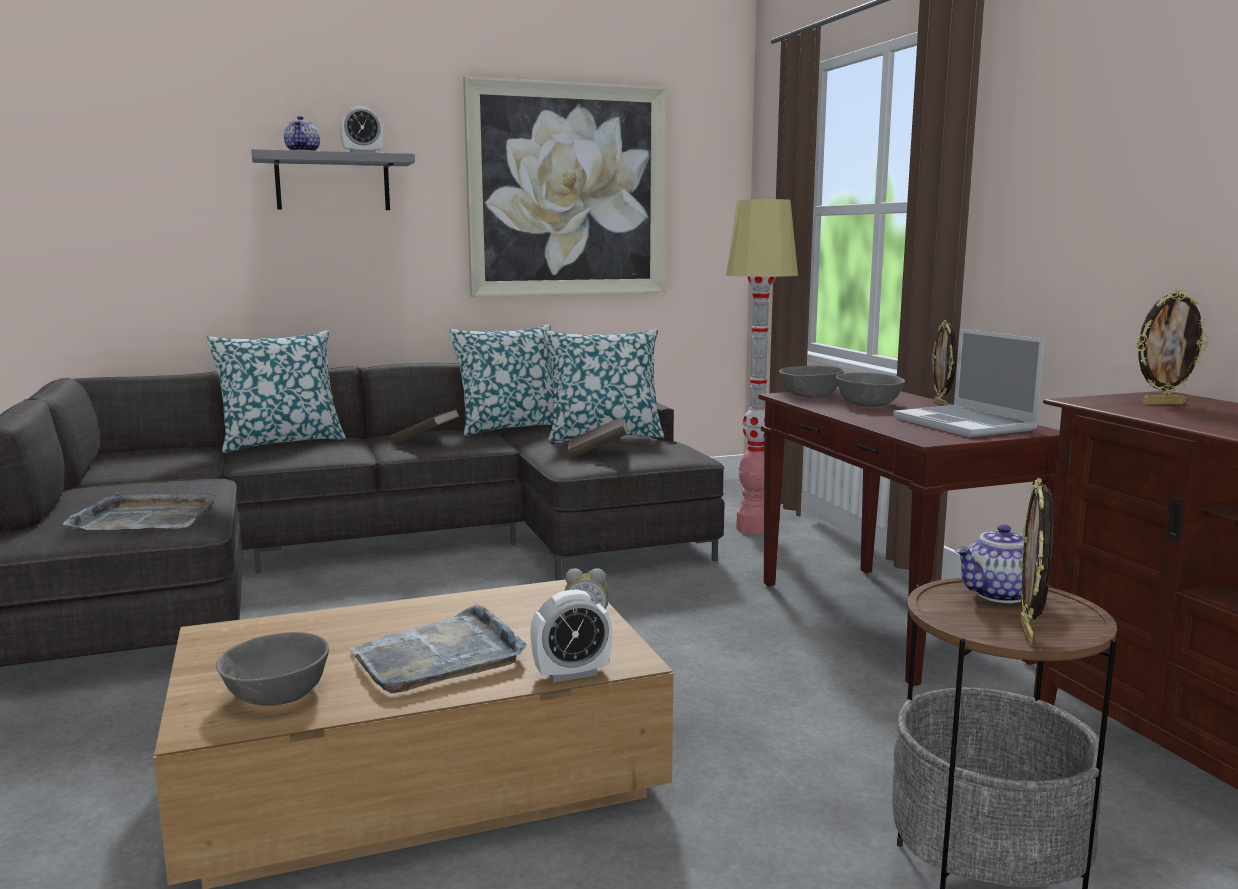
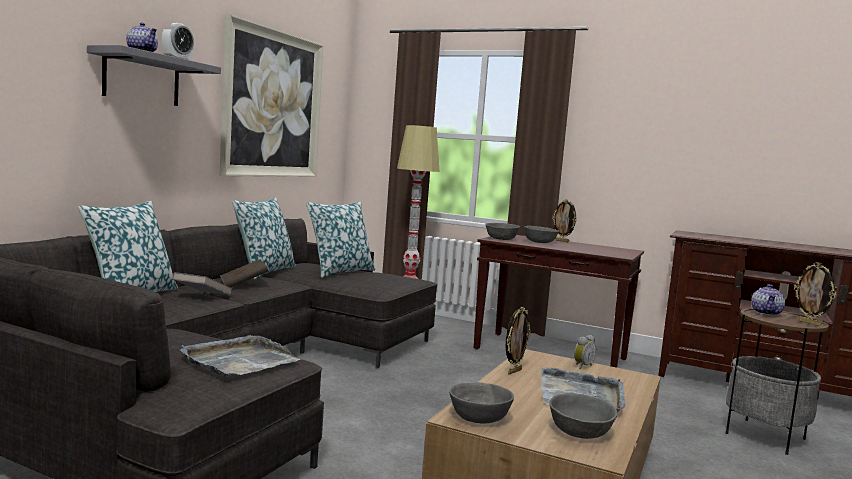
camera: 45 degrees left, 5 degrees down
(234, 640) = (478, 417): none -> grey bowl
(343, 450) = (202, 296): none -> grey book
(571, 674) = (641, 387): alarm clock -> none
(597, 453) = (371, 282): brown book -> none
(966, 424) = (605, 249): laptop -> none
(1163, 403) = (703, 235): picture frame -> picture frame (514, 371)

